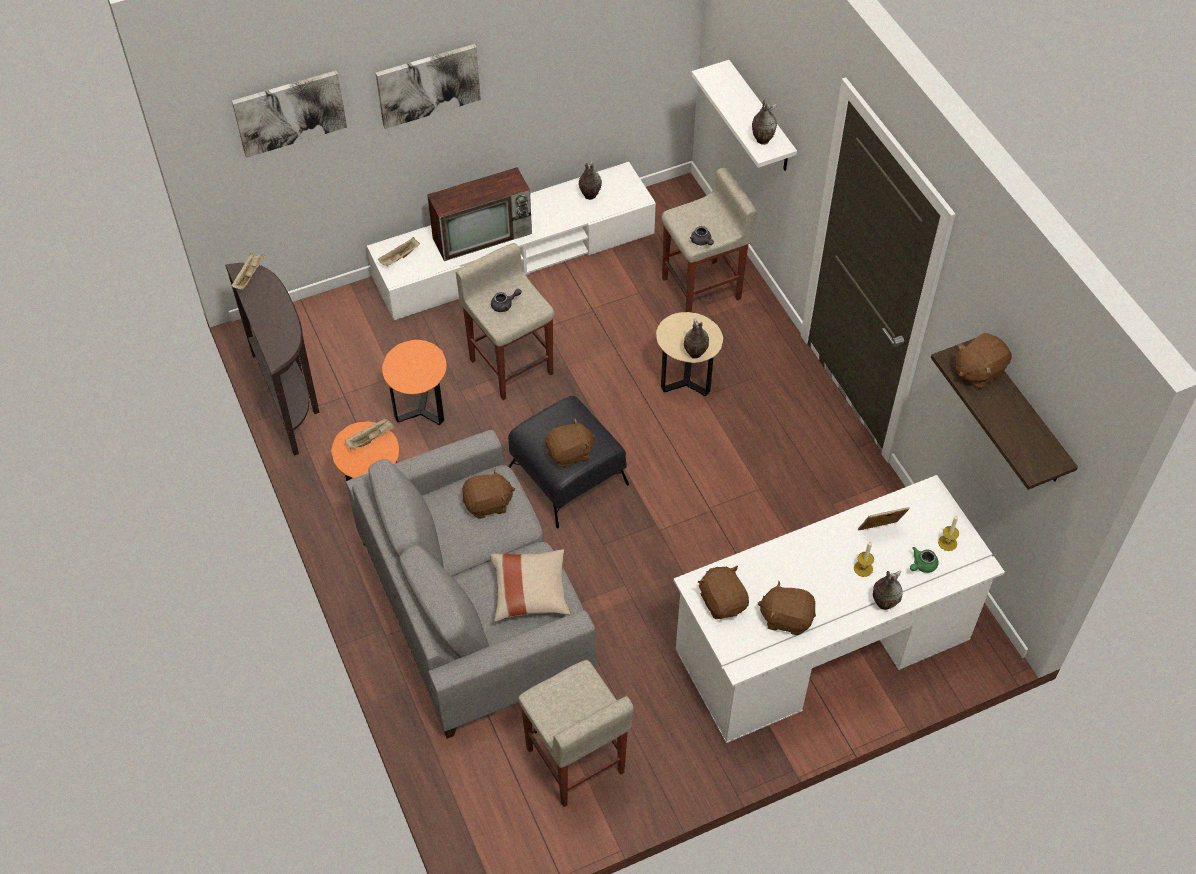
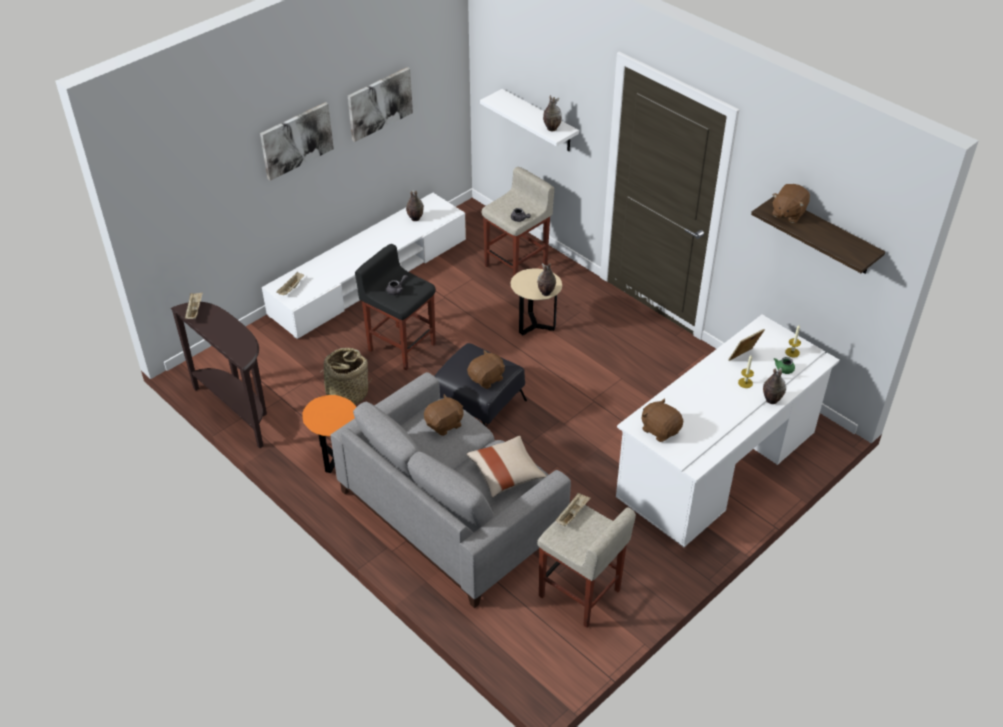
camera: 20 degrees left, 10 degrees down
(289, 112) = (201, 174): picture -> picture (379, 103)
(371, 438) = (331, 406): beige tray -> beige tray (572, 514)
(421, 412) = (347, 393): orange side table -> basket
(484, 235) = (349, 260): television -> none
(510, 365) = (401, 346): beige stool -> black stool
(786, 617) = (710, 427): brown plush toy -> none

